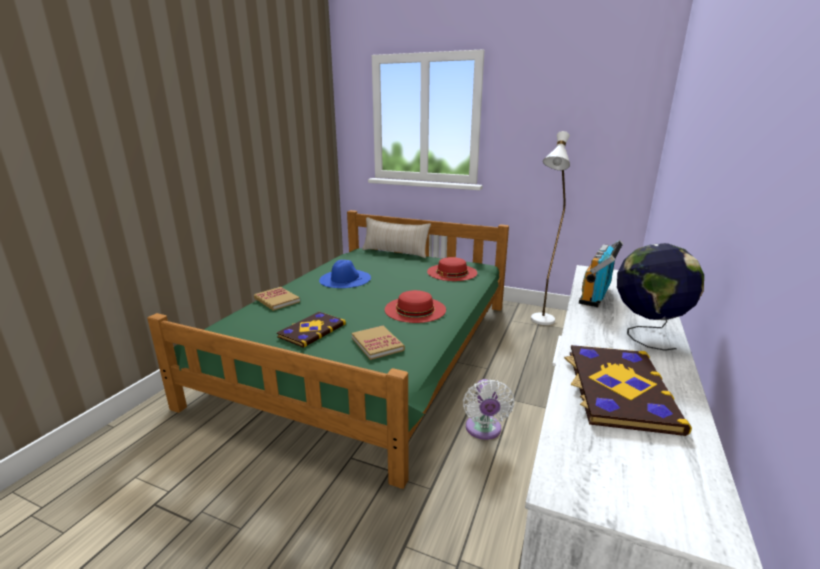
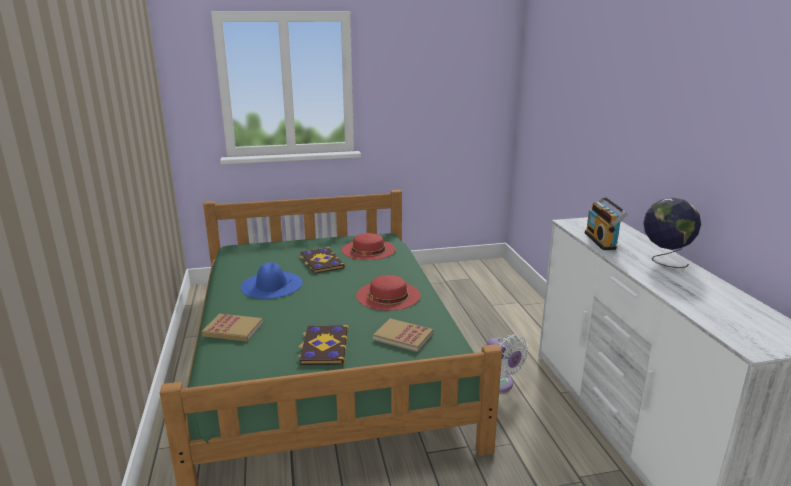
camera: 35 degrees left, 0 degrees up
(395, 252) = (277, 241): beige pillow -> none
(541, 323) = (446, 280): white floor lamp -> none
(617, 389) = (701, 296): book -> book (321, 262)

